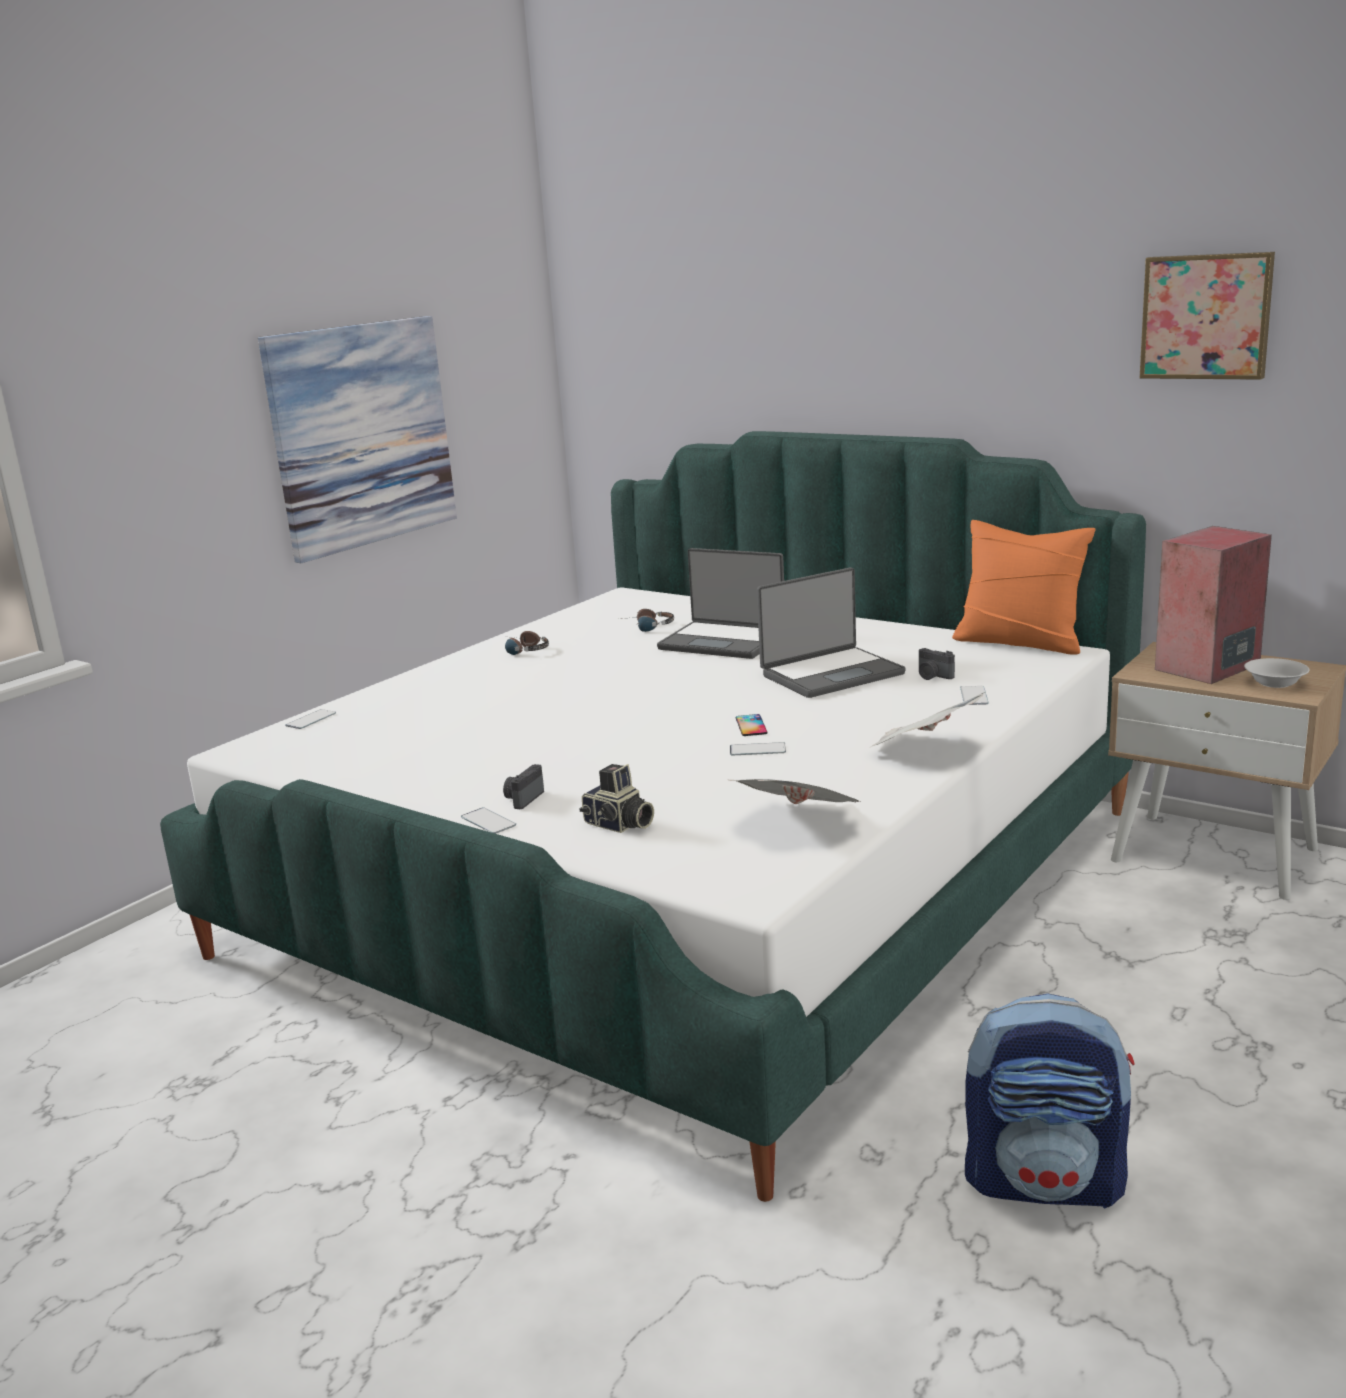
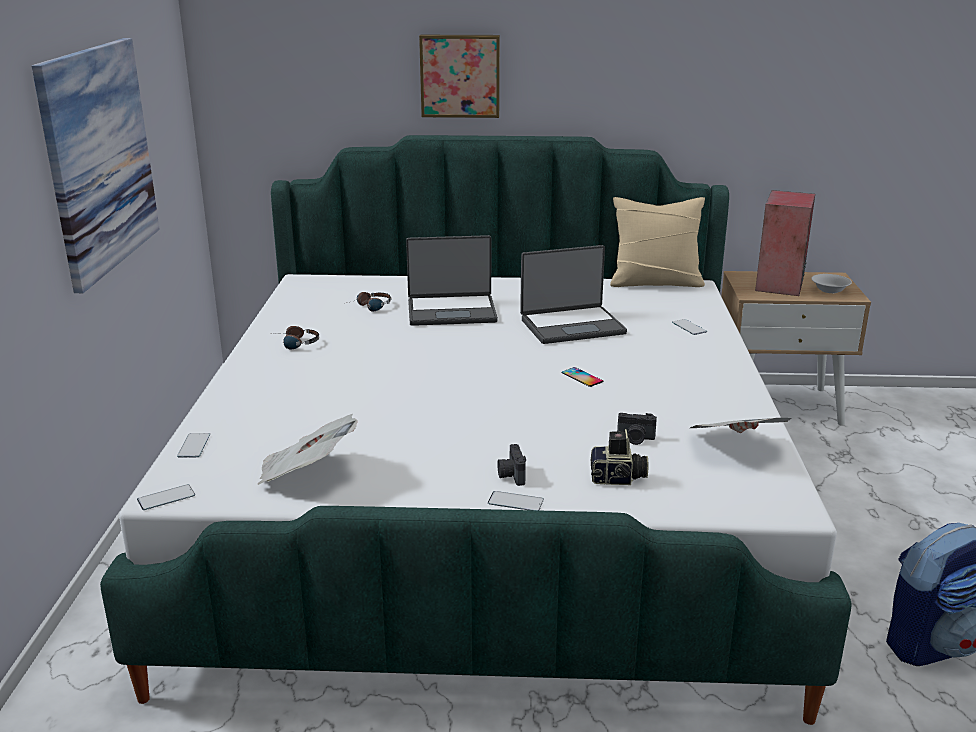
camera: 35 degrees left, 5 degrees up
(757, 749) = (617, 395): phone -> phone (166, 498)
(831, 674) = (572, 326): laptop -> laptop turned 45 degrees clockwise
(924, 751) = (723, 374): newspaper -> newspaper (307, 473)
(933, 676) = (641, 317): camera -> camera (635, 439)
(1020, 642) = (655, 282): orange pillow -> beige pillow
(1206, 316) = (766, 48): picture -> picture (460, 75)

